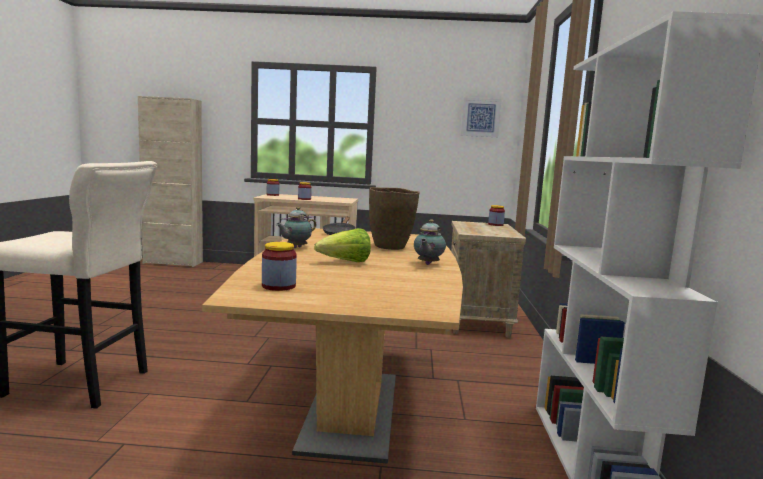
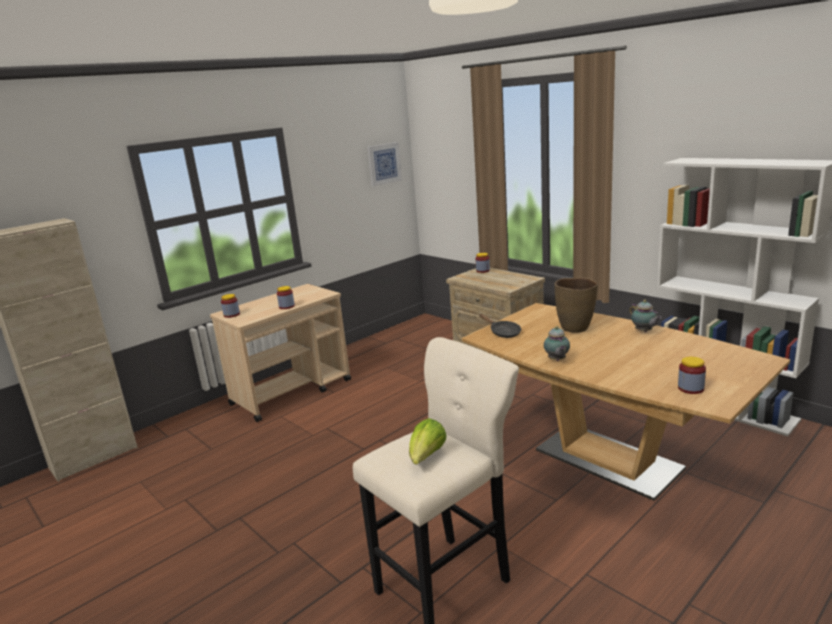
camera: 45 degrees left, 10 degrees up
(345, 262) = (624, 354): lettuce -> lettuce (426, 457)

